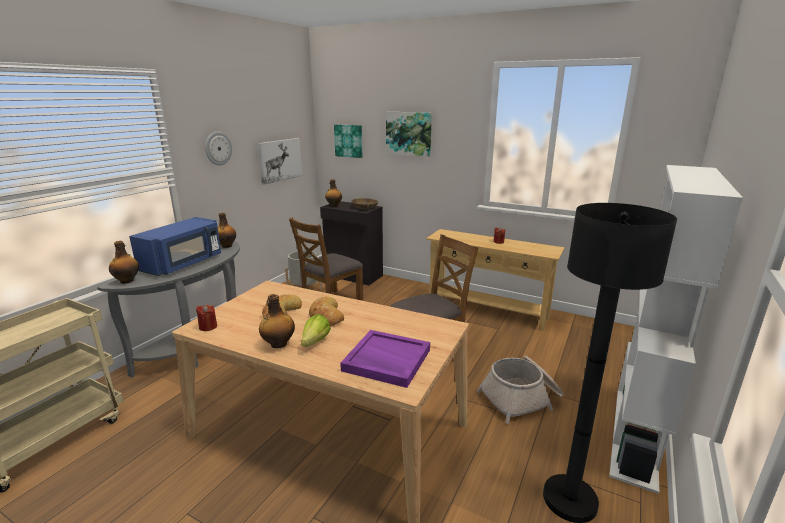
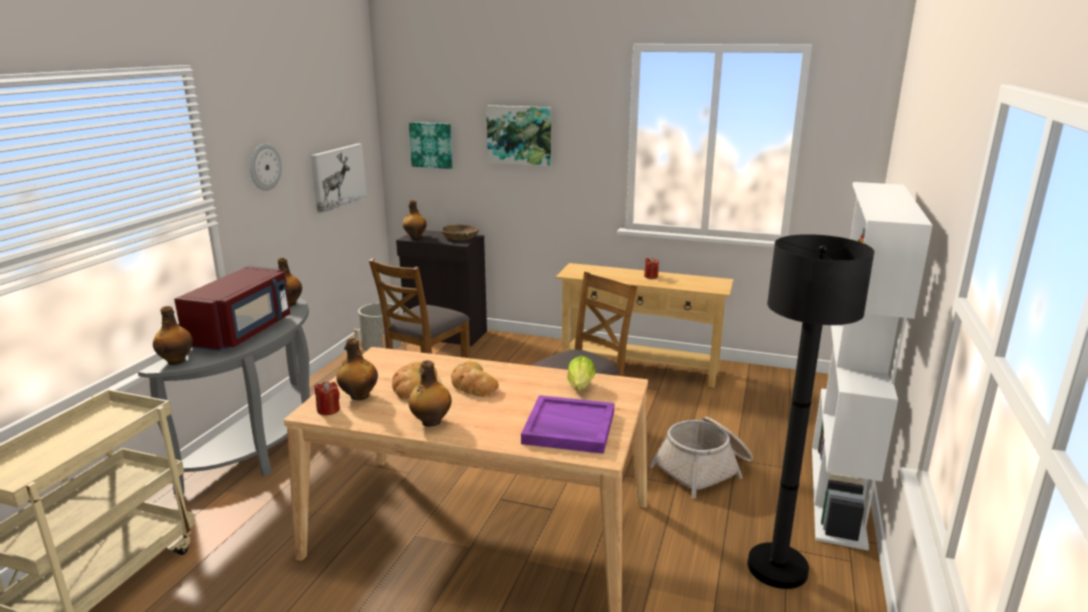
camera: 10 degrees left, 0 degrees up
(184, 264) = (243, 332): blue microwave -> red microwave
(236, 318) = (359, 396): none -> bottle
(312, 344) = (473, 418): lettuce -> lettuce (579, 389)

